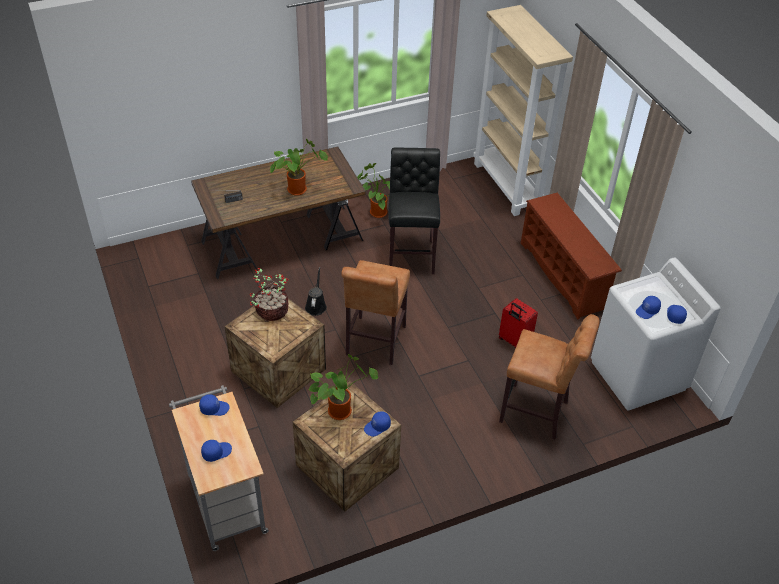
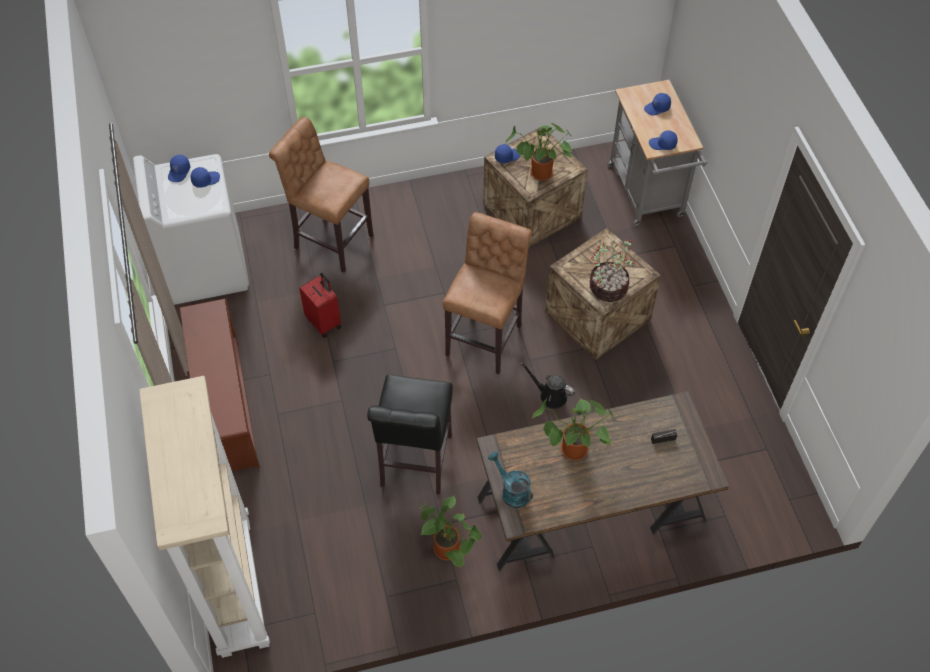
camera: 170 degrees left, 10 degrees up
(316, 305) = (550, 395): black watering can -> black watering can turned 105 degrees clockwise
(337, 166) = (511, 491): none -> turquoise watering can

